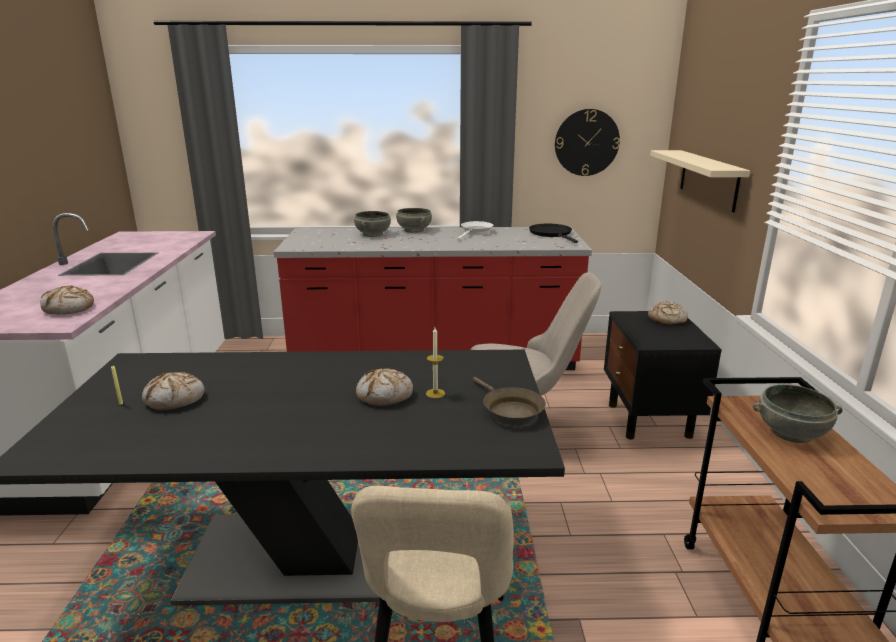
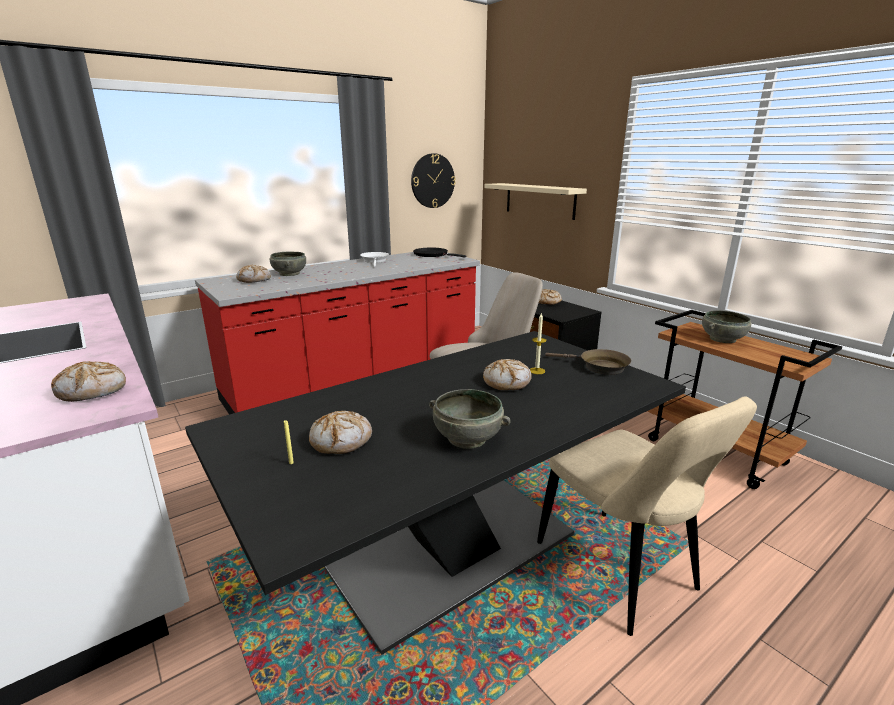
camera: 35 degrees left, 0 degrees up
(334, 236) = (254, 280): none -> bread
(413, 230) = (320, 266): grey bowl -> grey bowl (467, 438)

